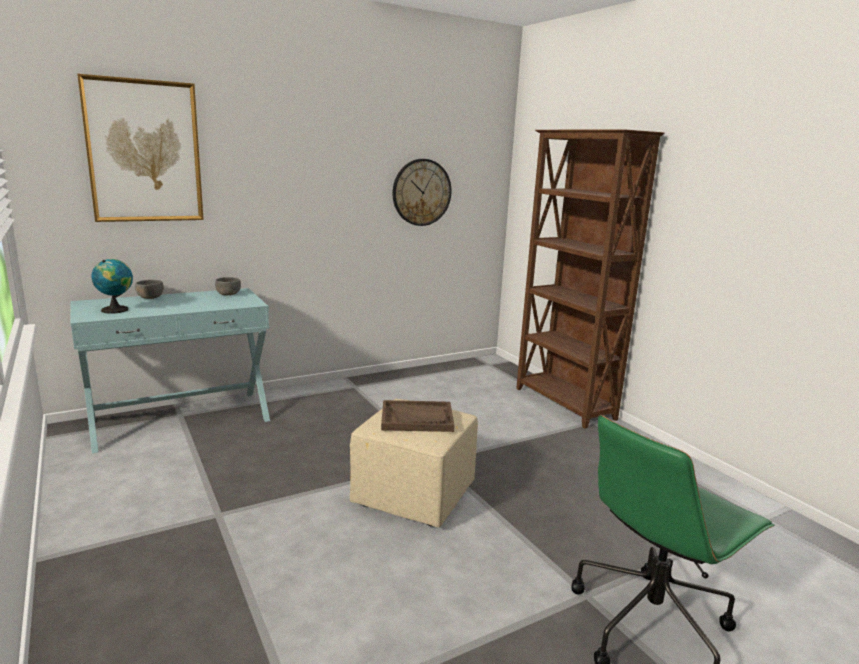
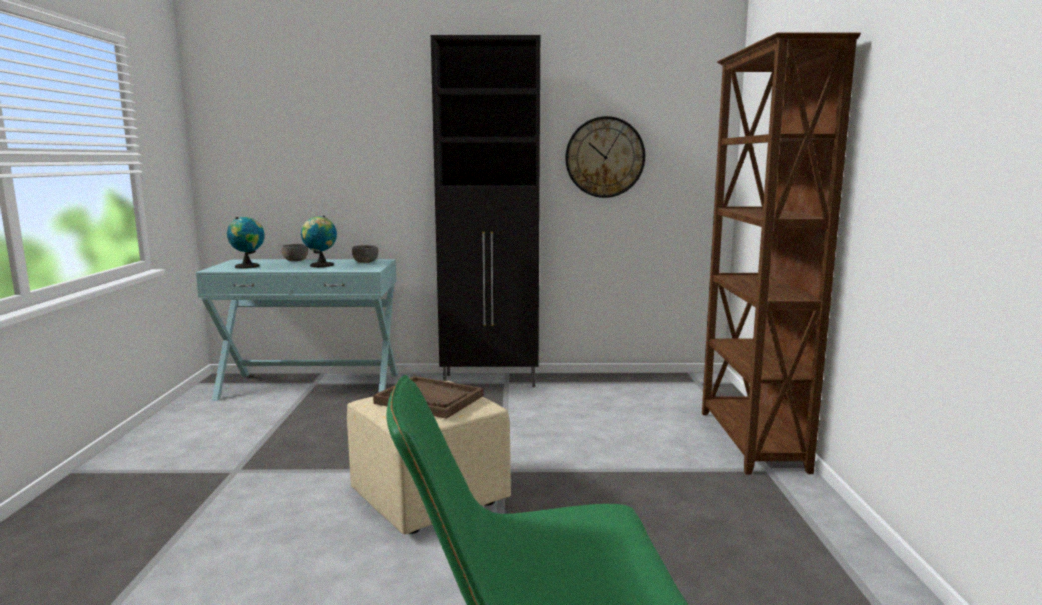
camera: 30 degrees right, 5 degrees down
(144, 152) = (298, 119): picture -> none
(193, 302) = (320, 265): none -> globe
(341, 387) = (491, 381): none -> black cabinet

